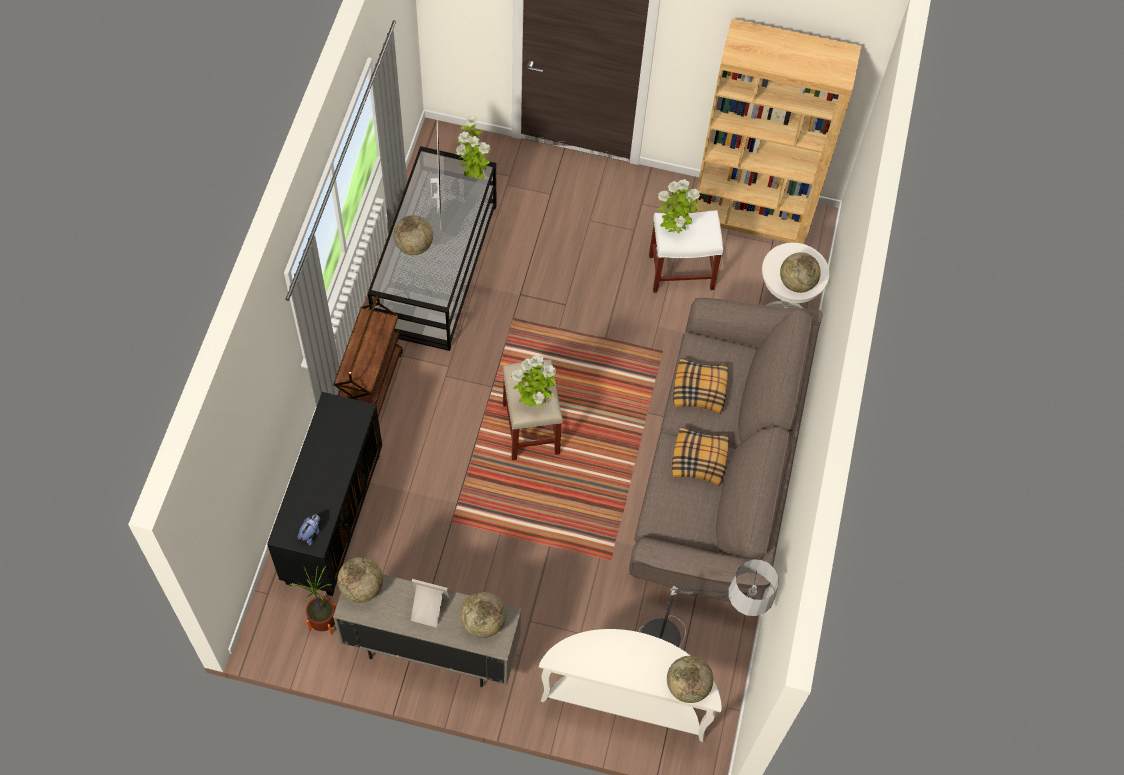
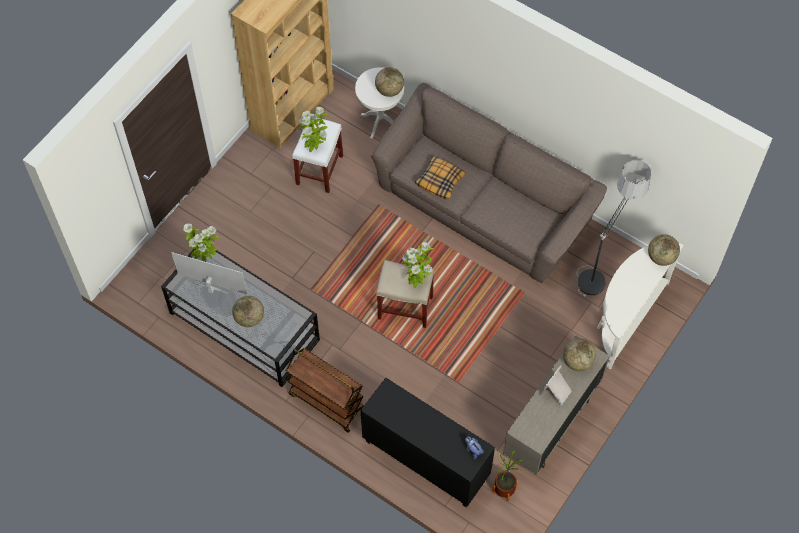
camera: 65 degrees left, 0 degrees up
(362, 587) = (525, 429): globe -> none
(699, 460) = (492, 200): pillow -> none

